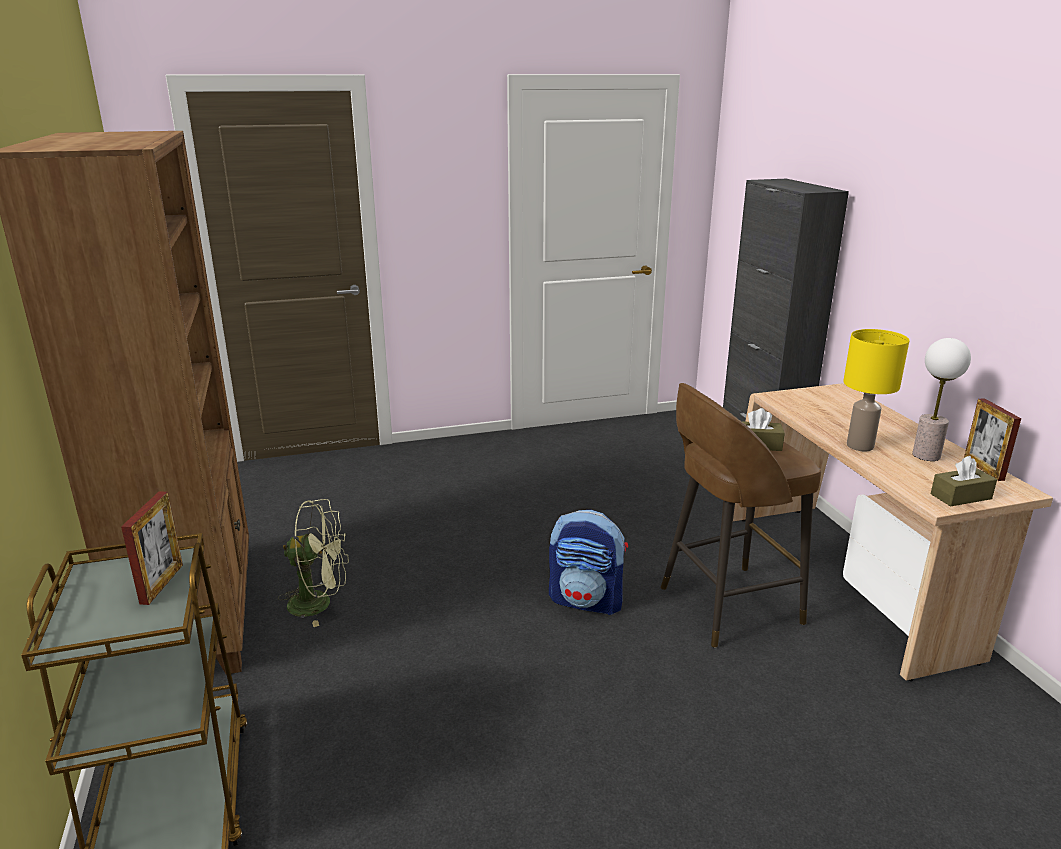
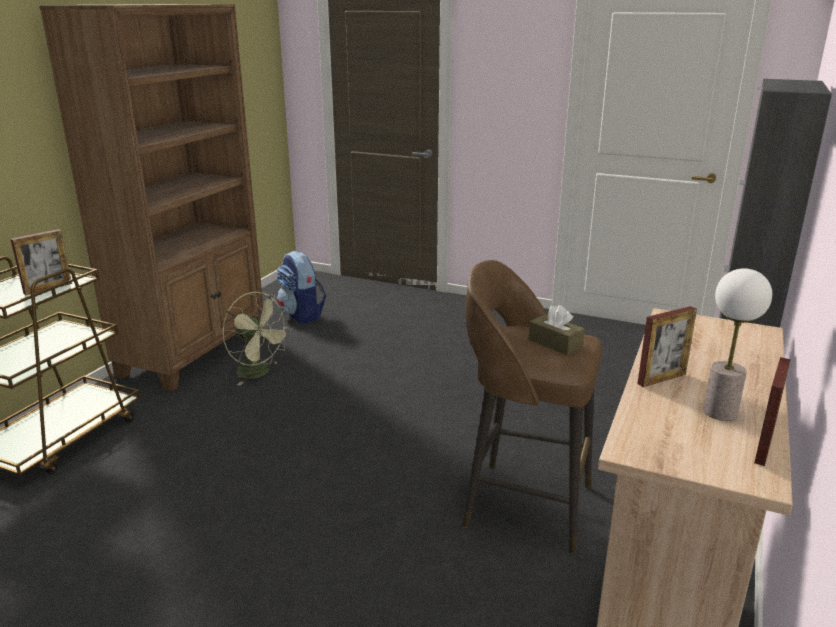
camera: 40 degrees right, 0 degrees up
(587, 601) = (419, 448): backpack -> backpack (302, 315)
(859, 445) = (661, 379): yellow table lamp -> picture frame
(961, 496) = (669, 456): brown tissue box -> none

